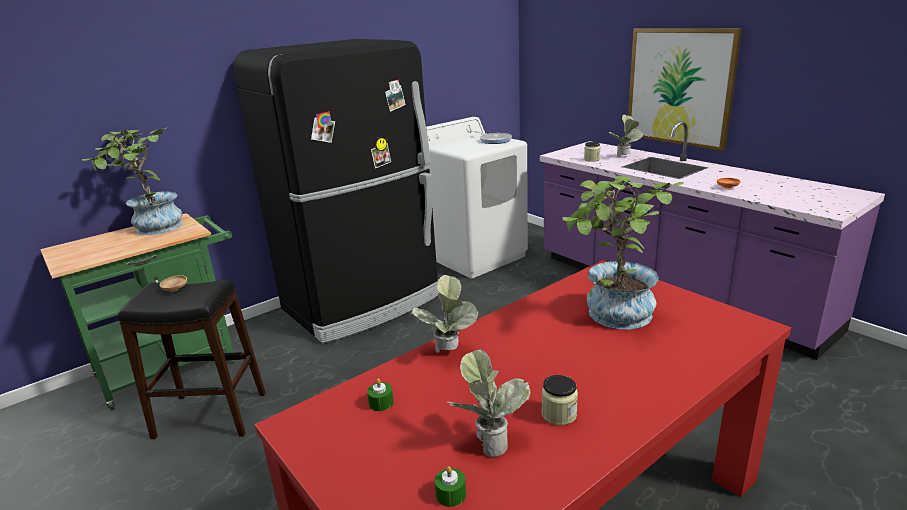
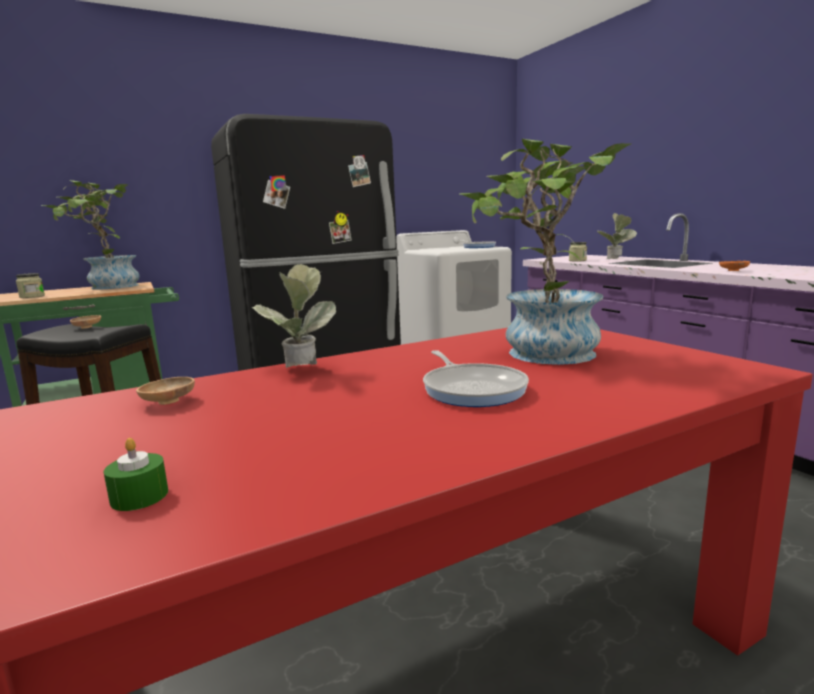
camera: 10 degrees right, 10 degrees down
(381, 403) = (168, 402): green candle -> brown bowl
(488, 441) = (264, 445): potted plant -> none
(559, 414) = (394, 428): jar -> jar (32, 296)
(586, 366) = (472, 389): none -> frying pan
(679, 87) = (679, 180): picture -> none

